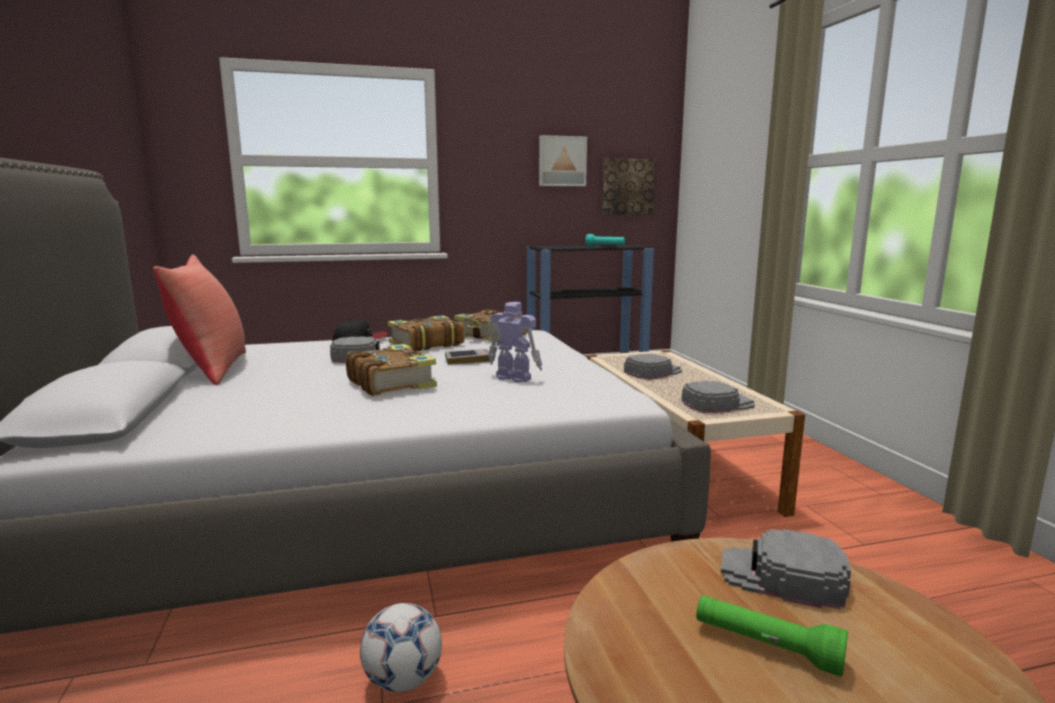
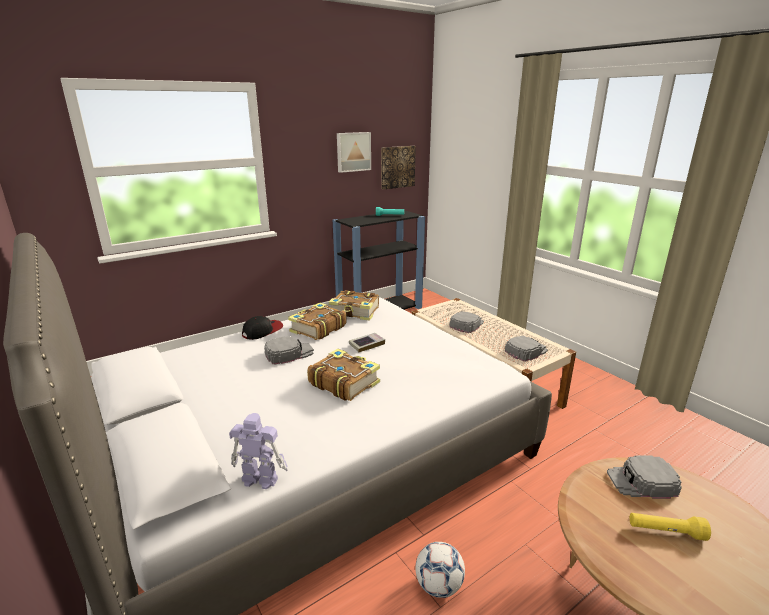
camera: 20 degrees left, 10 degrees up
(212, 368) = (183, 389): red pillow -> none
(513, 377) = (420, 363): toy robot -> toy robot (259, 479)
(766, 647) = (665, 531): green flashlight -> yellow flashlight

